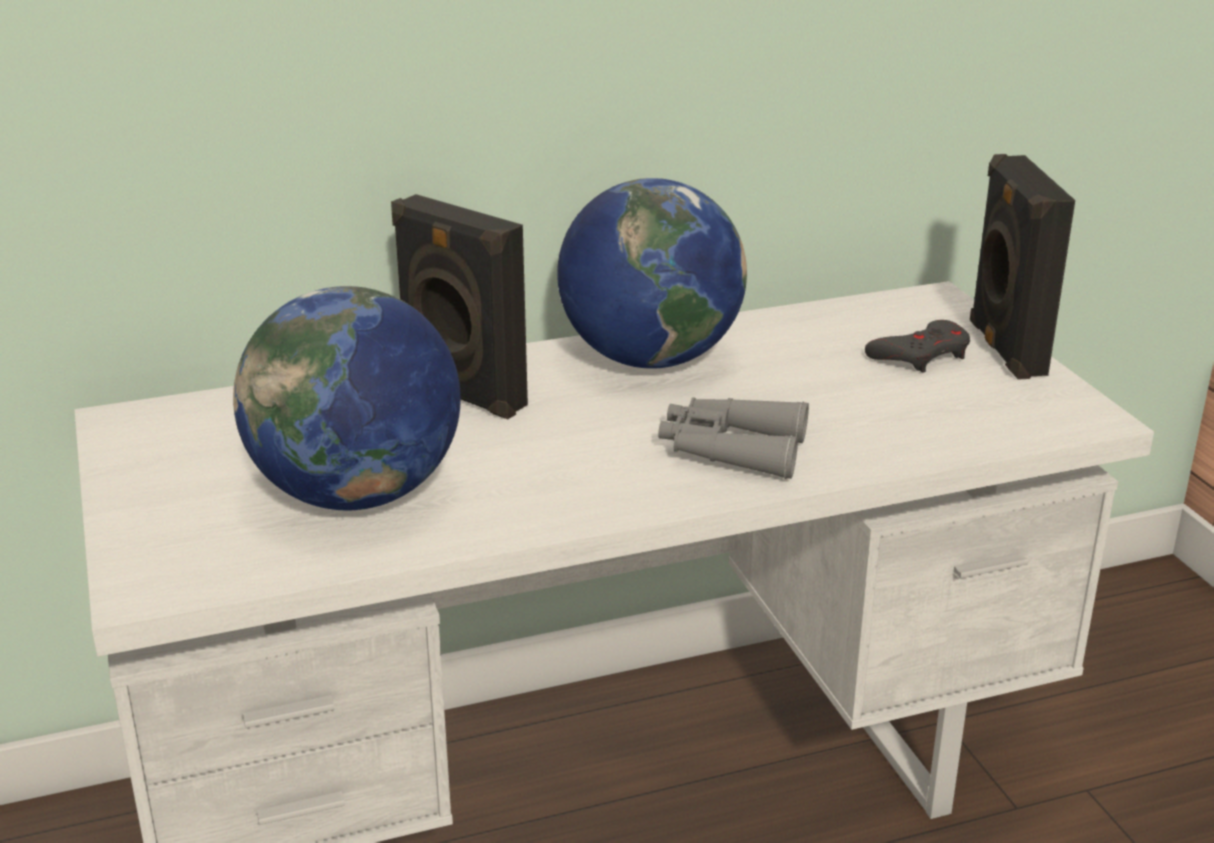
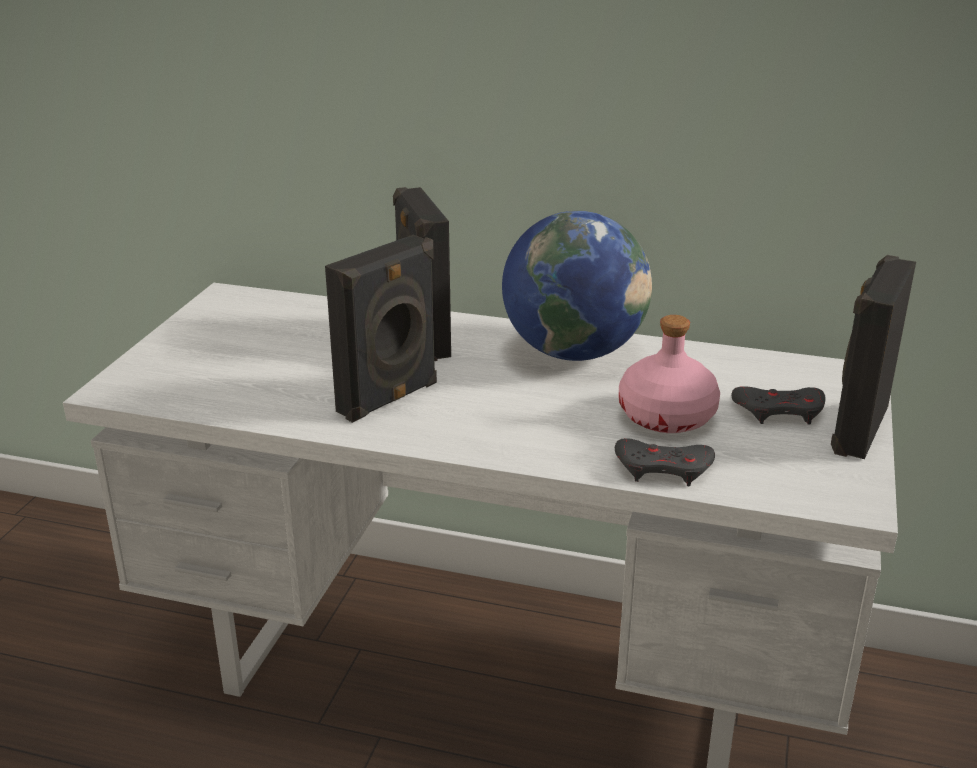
camera: 35 degrees right, 0 degrees up
(357, 494) = (282, 377): globe -> none
(525, 474) = (390, 399): none -> black speaker
(730, 450) = (539, 429): grey binoculars -> none
(832, 395) = (666, 417): none -> pink bottle
(899, 446) = (663, 468): none -> grey game controller

